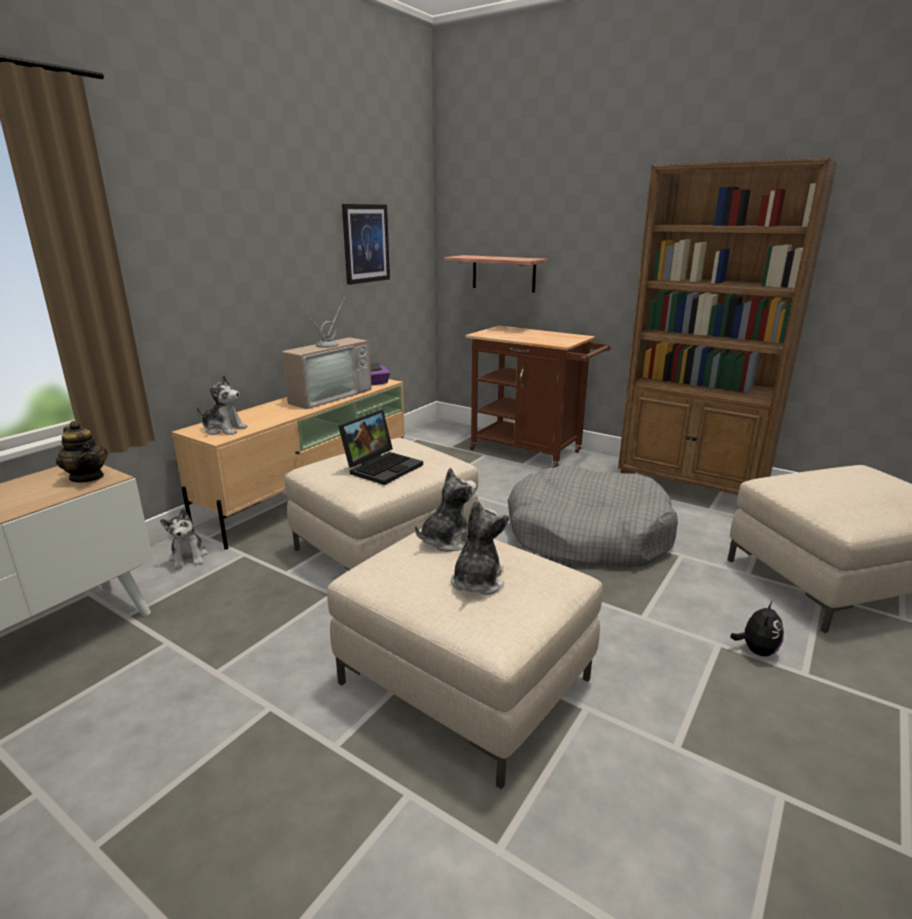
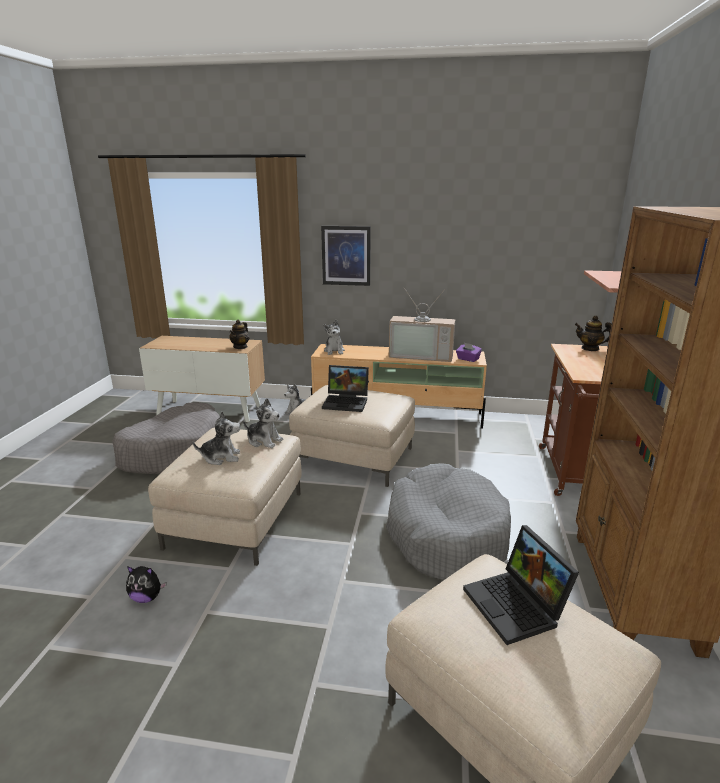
camera: 65 degrees right, 0 degrees up
(138, 733) = (172, 450): none -> grey dog bed
(366, 243) = (510, 250): picture -> picture (346, 255)
(496, 330) = (590, 348): none -> teapot
(756, 650) = (332, 651): plush toy -> plush toy (147, 597)
(830, 484) = (517, 606): none -> laptop

